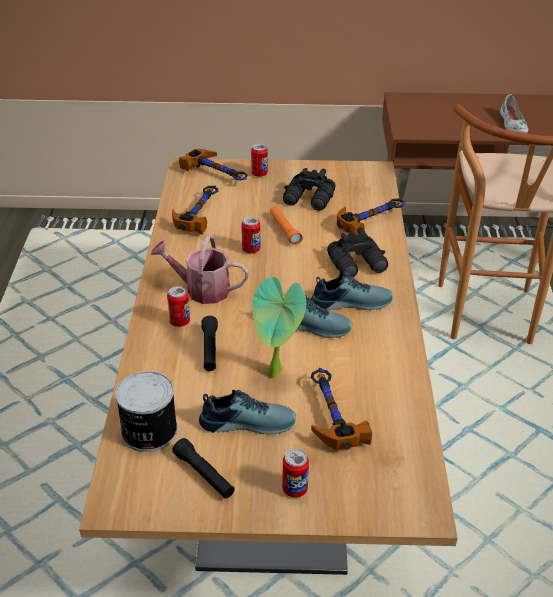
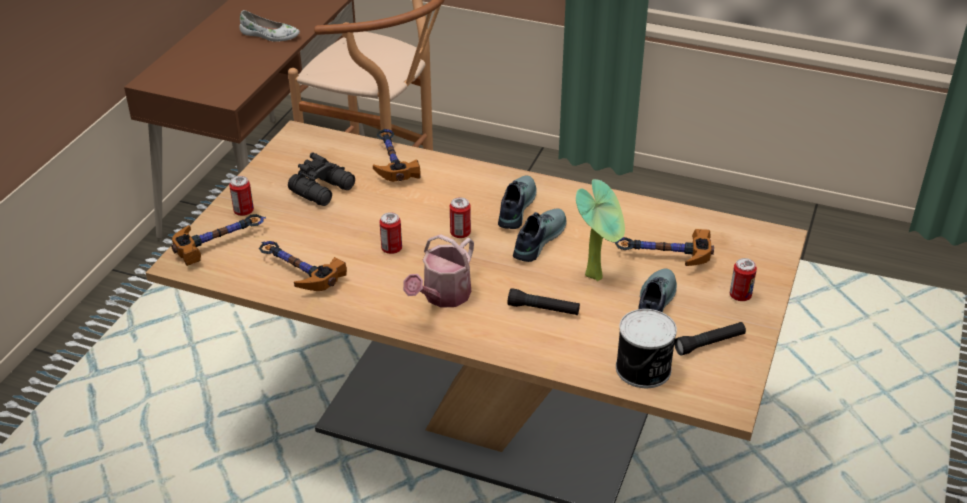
camera: 70 degrees left, 0 degrees up
(179, 322) = (489, 321): can -> can (460, 233)
(284, 230) = (370, 219): orange flashlight -> none
(358, 265) = (460, 188): black binoculars -> none

